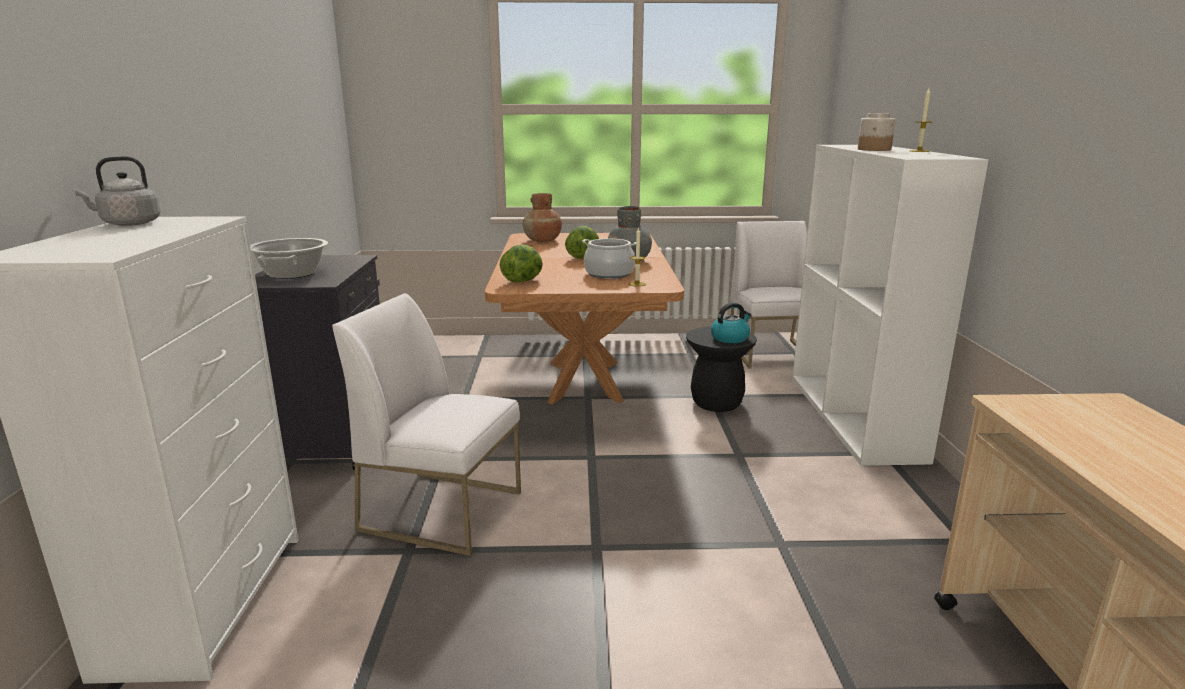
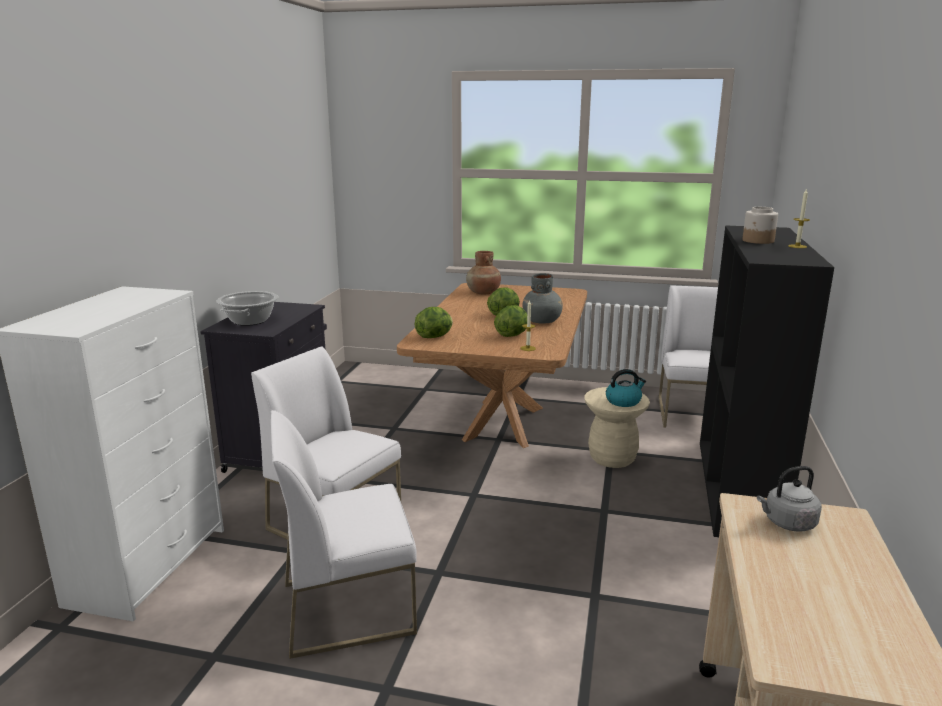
camera: 15 degrees right, 0 degrees up
(128, 224) = (113, 295): grey kettle -> grey kettle (787, 523)
(507, 606) = (349, 607): none -> white chair
(609, 274) = (512, 335): cooking pot -> lettuce
(716, 403) = (612, 458): black stool -> beige stool
(855, 417) = (739, 489): white bookcase -> black bookcase

